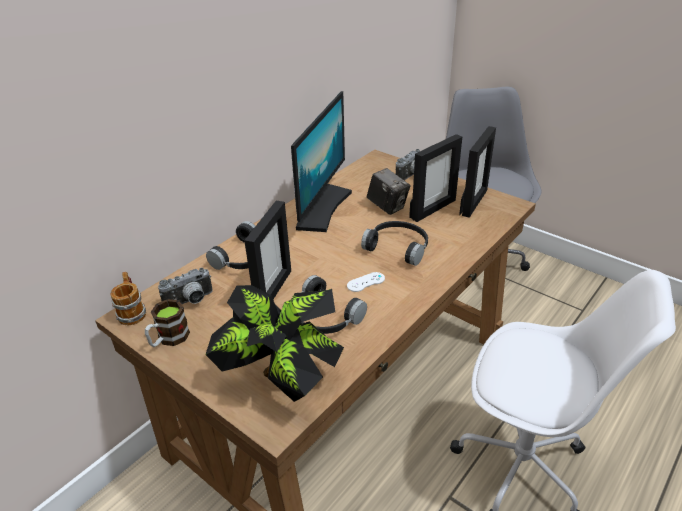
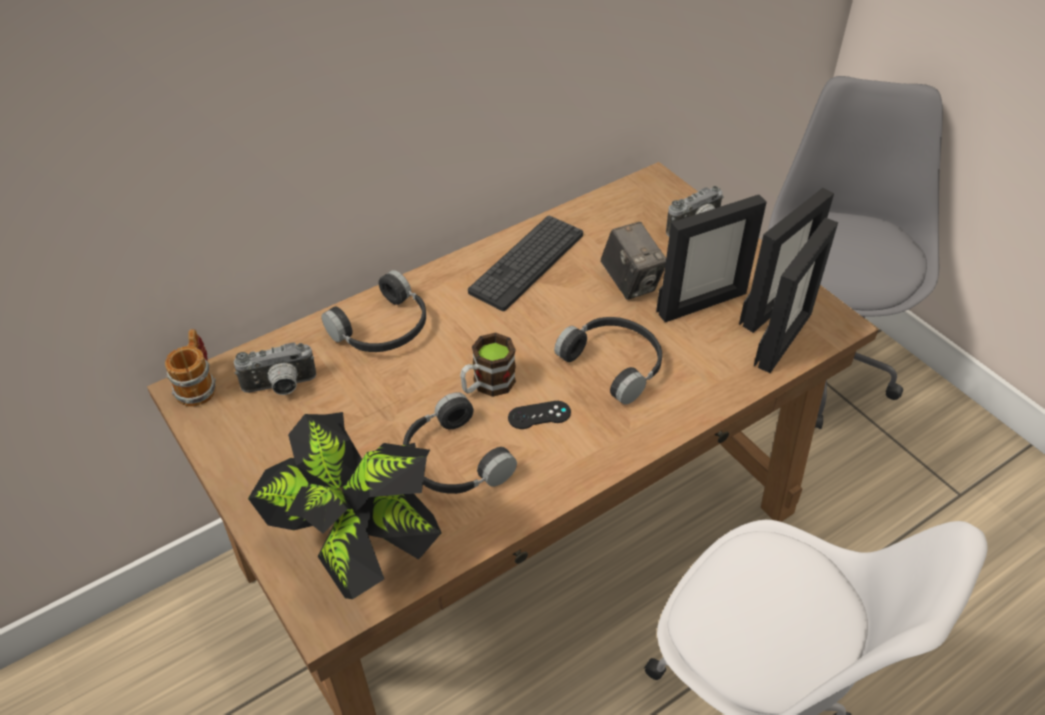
camera: 15 degrees right, 10 degrees up
(169, 339) = (231, 442): mug -> mug (487, 385)
(272, 290) = (399, 396): picture frame -> picture frame (783, 339)
(321, 208) = (527, 263): monitor -> keyboard
(366, 282) = (539, 415): white game controller -> black game controller

